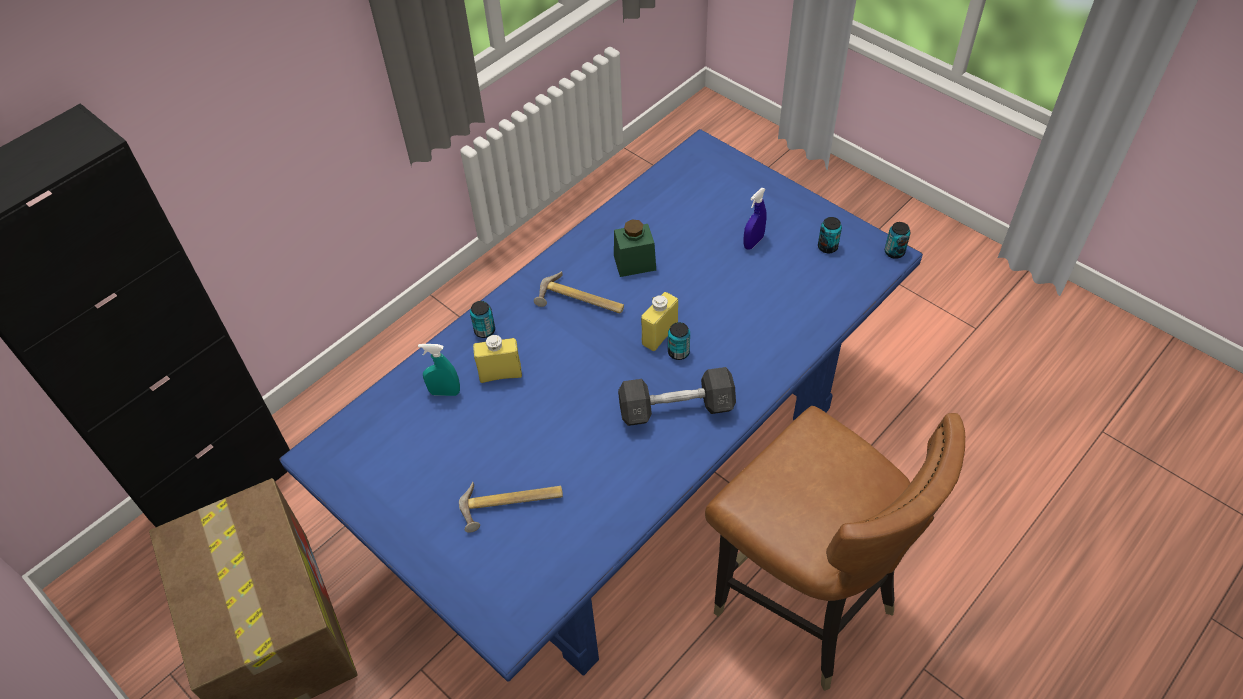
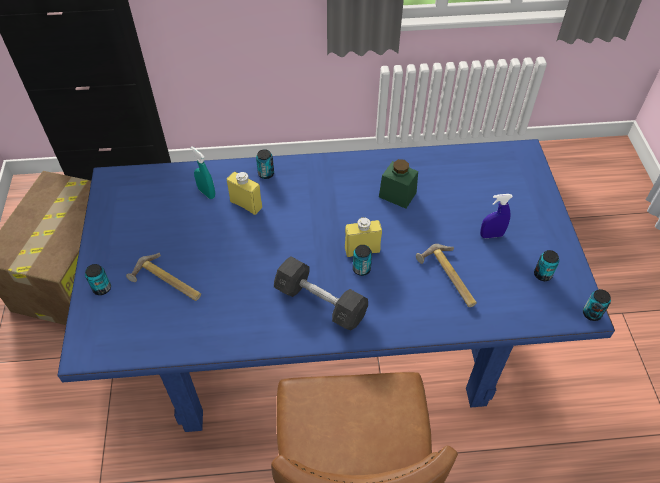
camera: 40 degrees right, 0 degrees up
(449, 563) = (102, 288): none -> can
(580, 303) = (337, 195): hammer -> hammer (448, 278)

